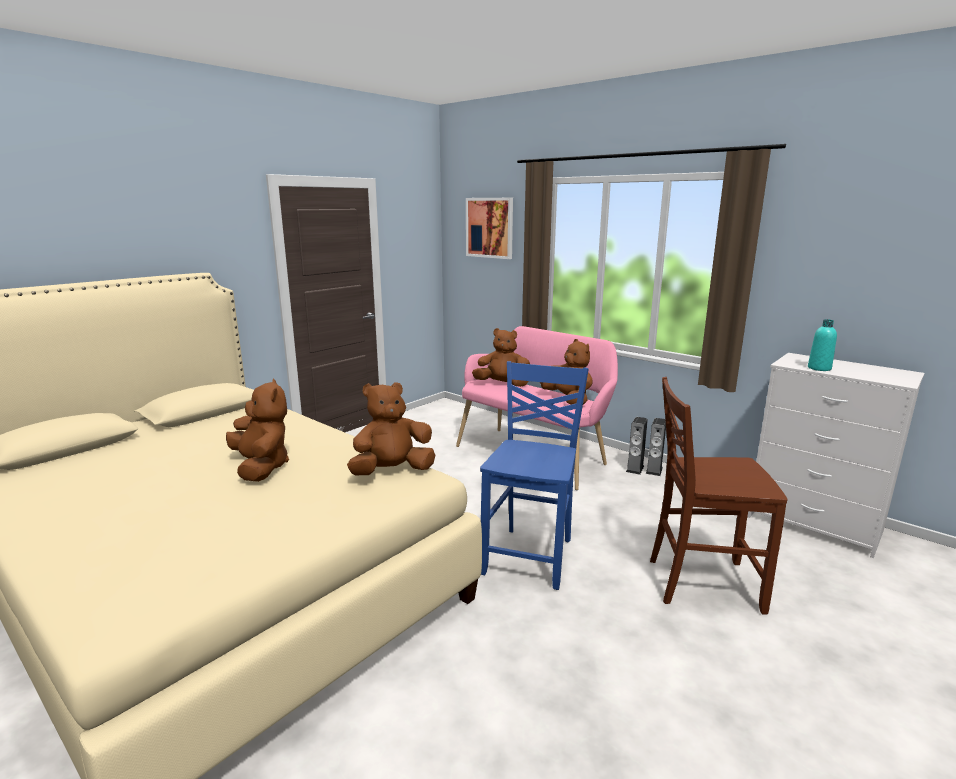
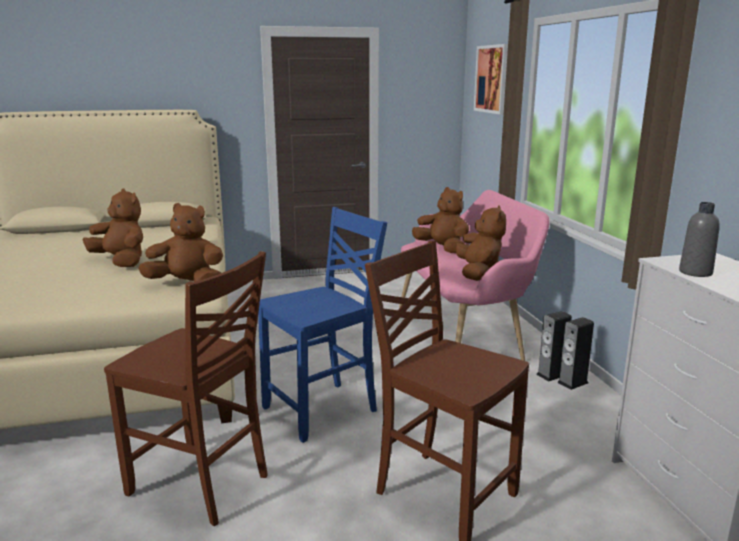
camera: 35 degrees right, 0 degrees up
(261, 467) = (121, 262): brown plush toy -> brown plush toy turned 60 degrees counterclockwise
(537, 666) = (201, 485): none -> brown chair
(819, 368) = (695, 272): turquoise bottle -> grey bottle

